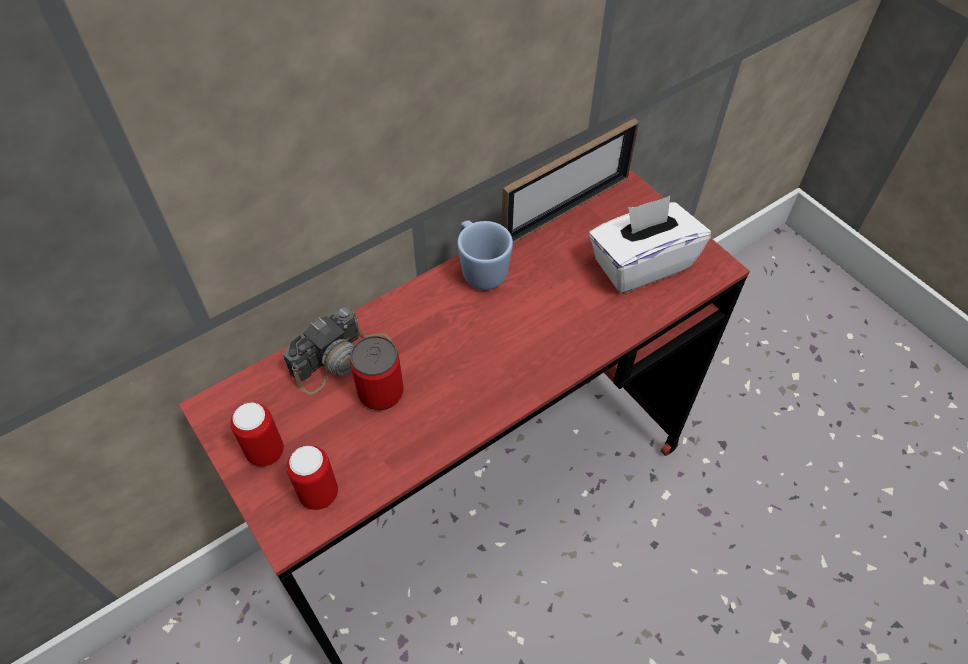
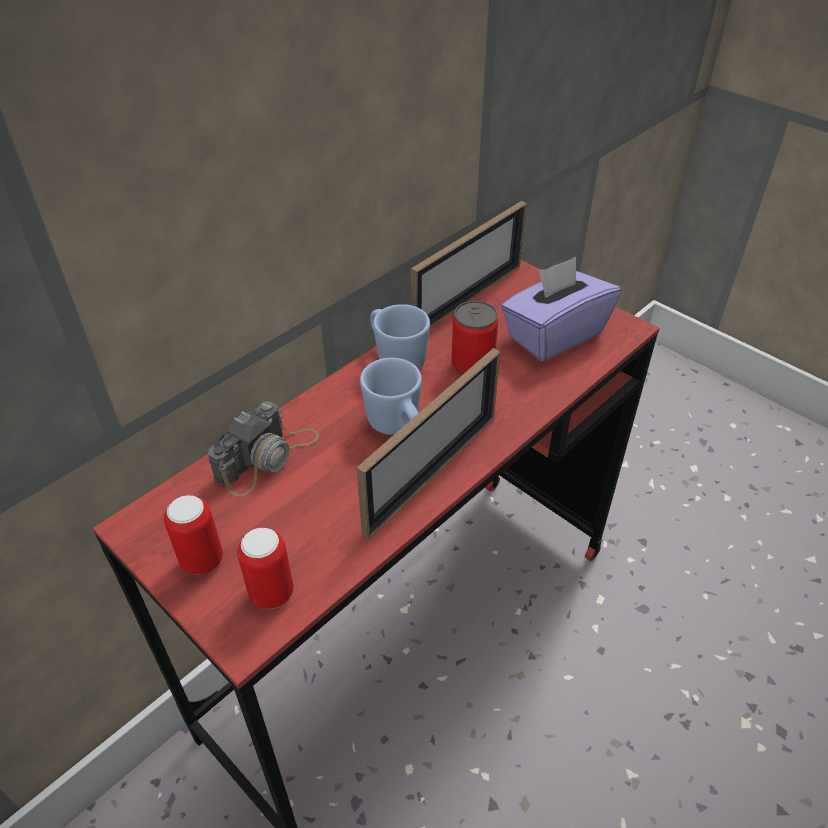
camera: 10 degrees left, 10 degrees down
(381, 392) = (318, 484): can -> can (472, 365)
(464, 344) = (397, 427): none -> blue mug
(486, 397) = (432, 472): none -> picture frame
(641, 264) = (554, 335): white tissue box -> purple tissue box

